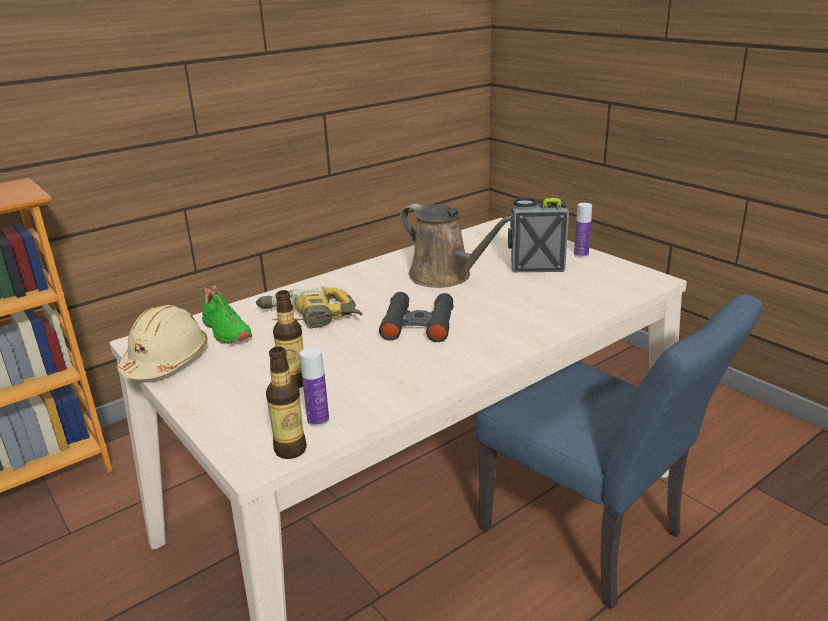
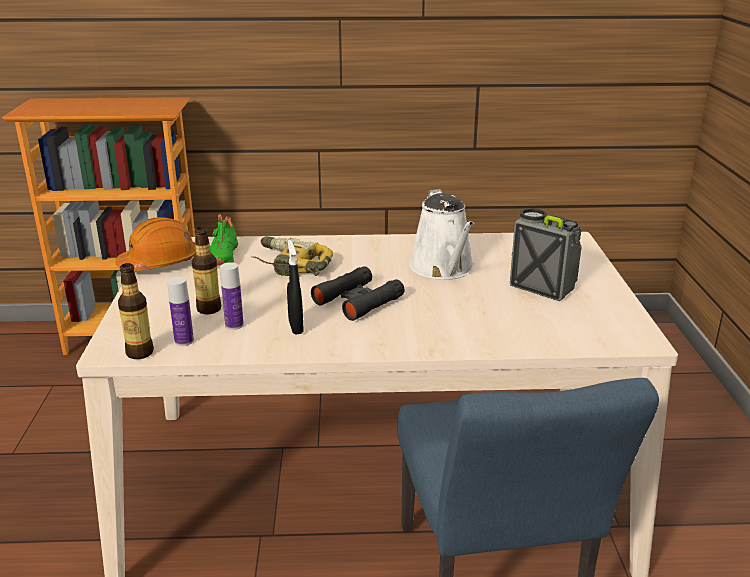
camera: 35 degrees right, 0 degrees up
(166, 360) = (160, 263): beige hard hat -> orange hard hat
(402, 365) = (296, 327): none -> black spray bottle
(444, 276) = (444, 269): brown watering can -> white watering can
(581, 254) = (606, 291): bottle -> bottle (234, 325)

